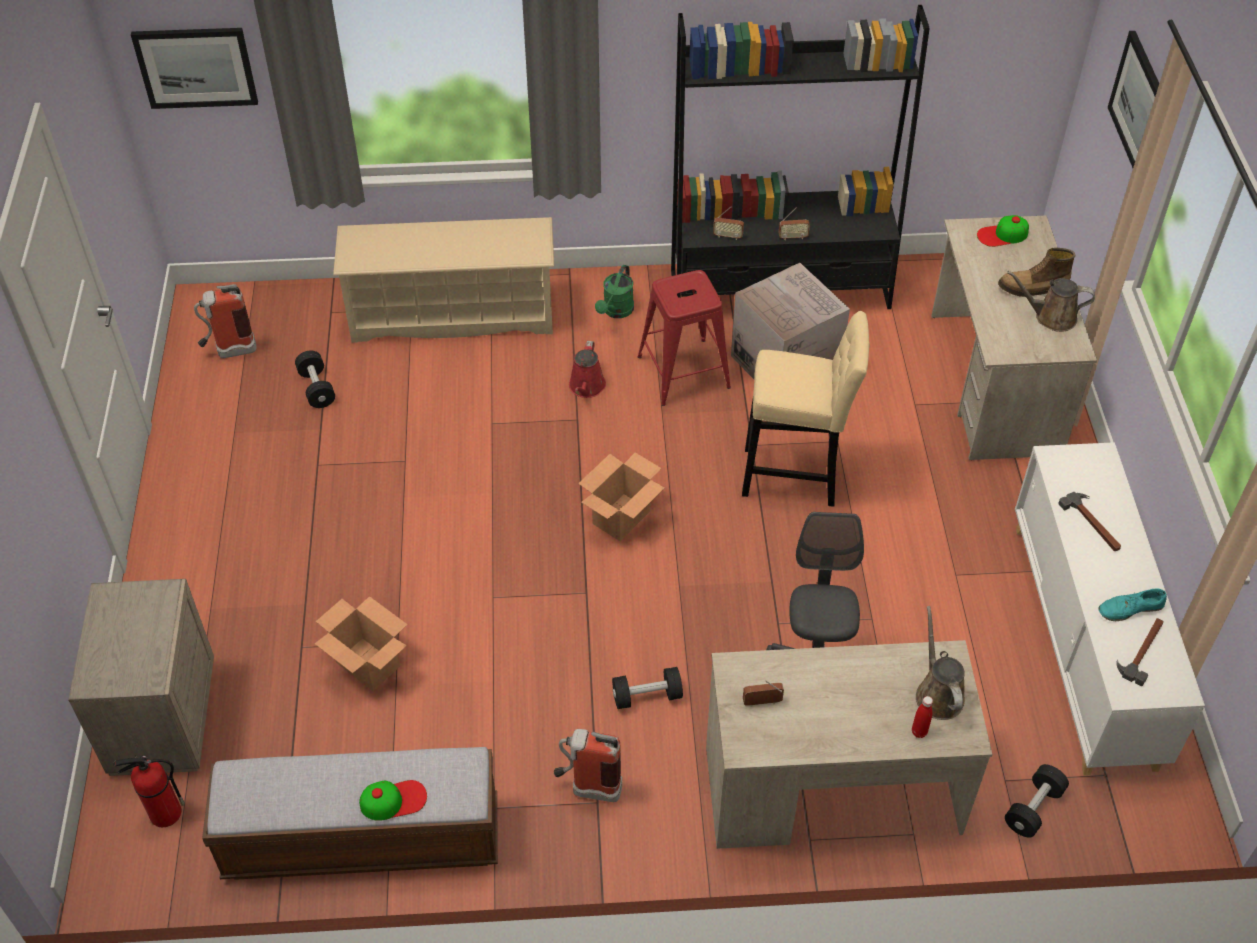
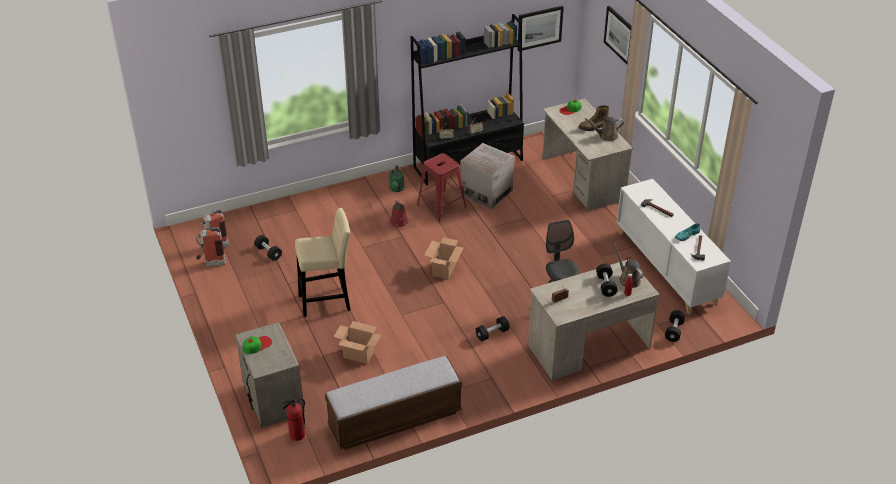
camera: 20 degrees left, 10 degrees down
(196, 67) = (187, 103): picture -> picture (539, 28)
(393, 800) = (416, 383): cap -> cap (257, 345)
(453, 315) = (318, 208): beige shoe rack -> none
(587, 788) = (484, 374): fire extinguisher -> fire extinguisher (211, 263)
(796, 476) = (514, 235): beige stool -> beige stool (327, 301)
(880, 695) = (606, 285): none -> black dumbbell

